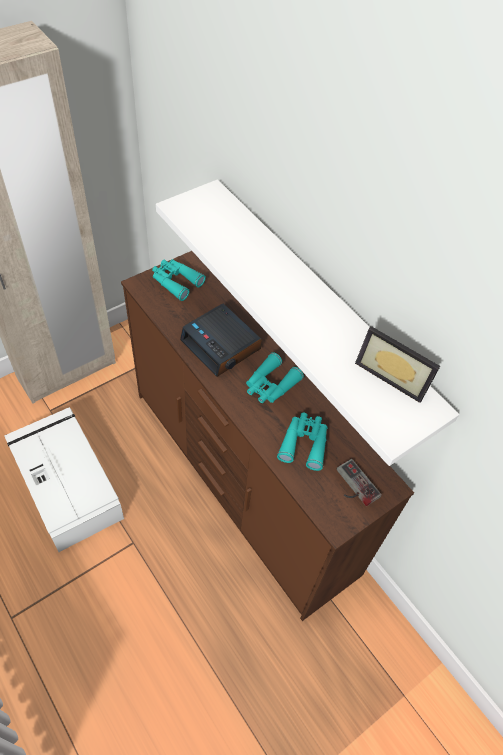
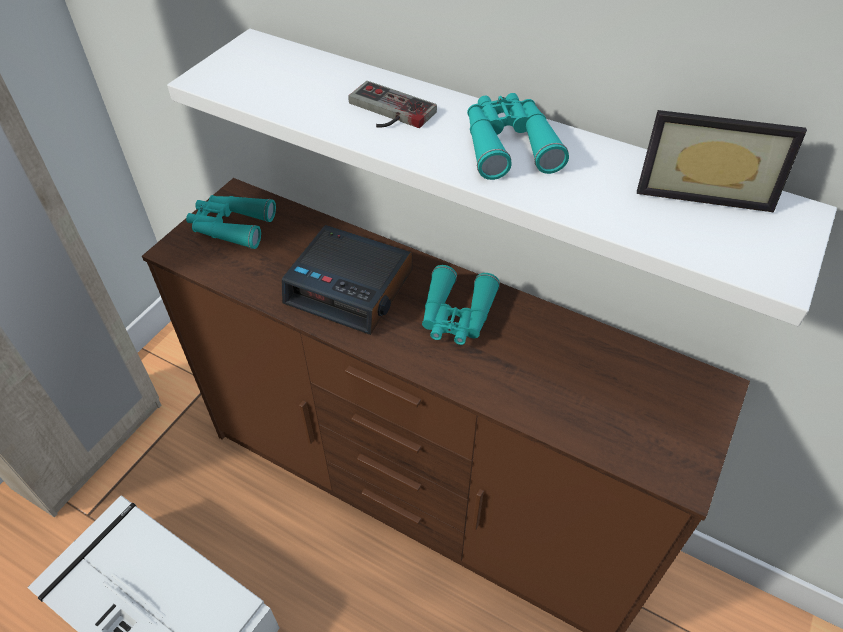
camera: 20 degrees left, 5 degrees down
(304, 443) = (557, 377): turquoise binoculars -> turquoise binoculars (508, 144)
(353, 485) = (665, 408): game controller -> game controller (386, 112)

